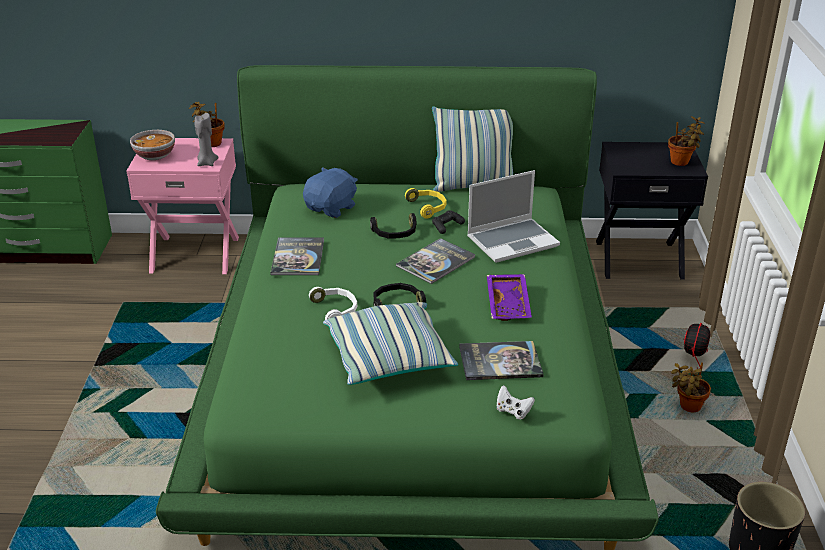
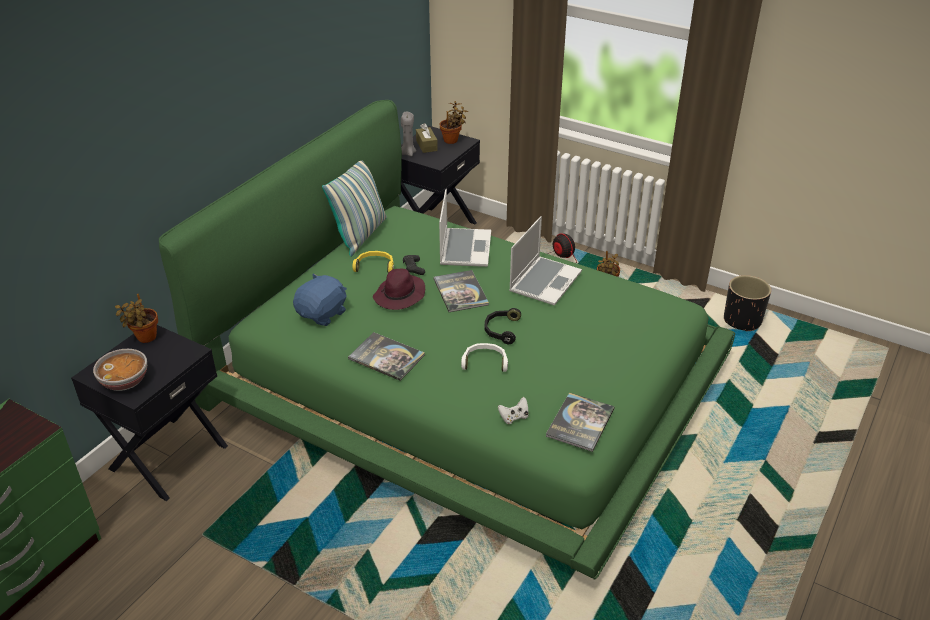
camera: 60 degrees left, 5 degrees up
(195, 254) = (167, 456): pink nightstand -> black nightstand
(207, 163) = (185, 352): grey candle -> grey candle (408, 153)
(331, 208) = (323, 314): blue plush toy -> blue plush toy turned 60 degrees clockwise
(389, 359) = (570, 358): pillow -> none
(395, 233) = (399, 296): black headphones -> purple hat
(500, 362) = (609, 311): book -> book (580, 422)
(509, 304) = (544, 281): purple tray -> laptop
(513, 411) = (664, 327): white game controller -> white game controller (514, 417)
(649, 153) = (426, 145): none -> brown tissue box

